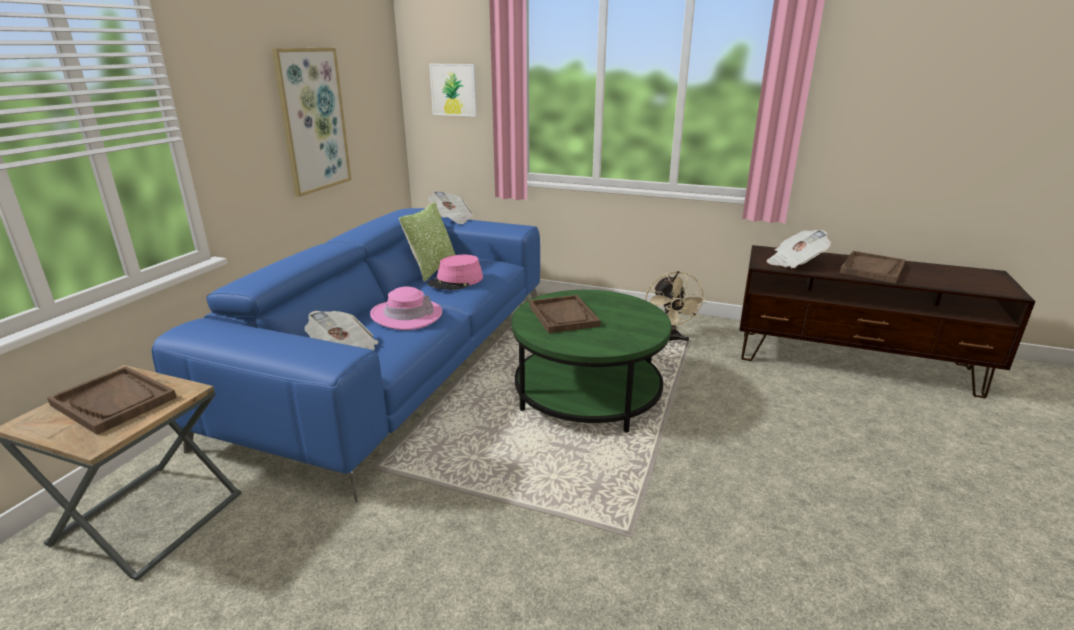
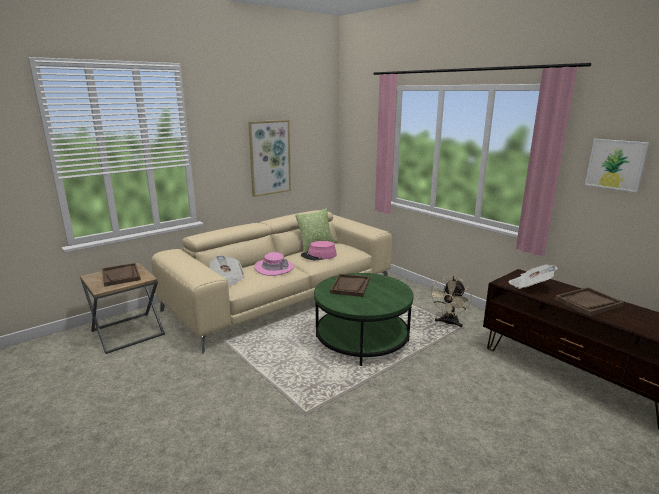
camera: 30 degrees right, 5 degrees down
(400, 362) = (282, 295): blue sofa -> beige sofa
(452, 219) = (345, 220): newspaper -> none
(454, 90) = (362, 143): picture -> picture (615, 164)

